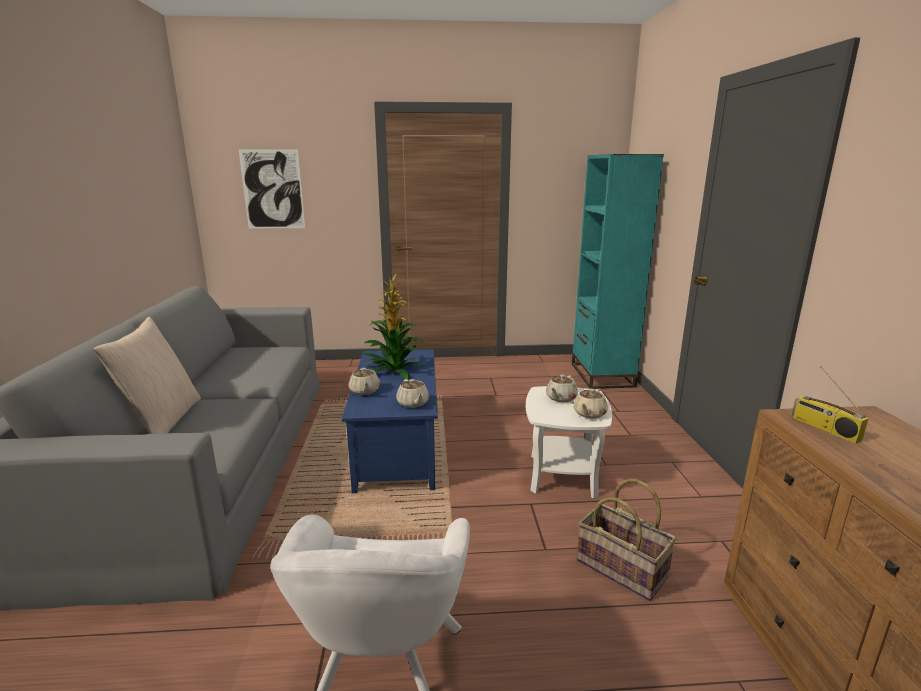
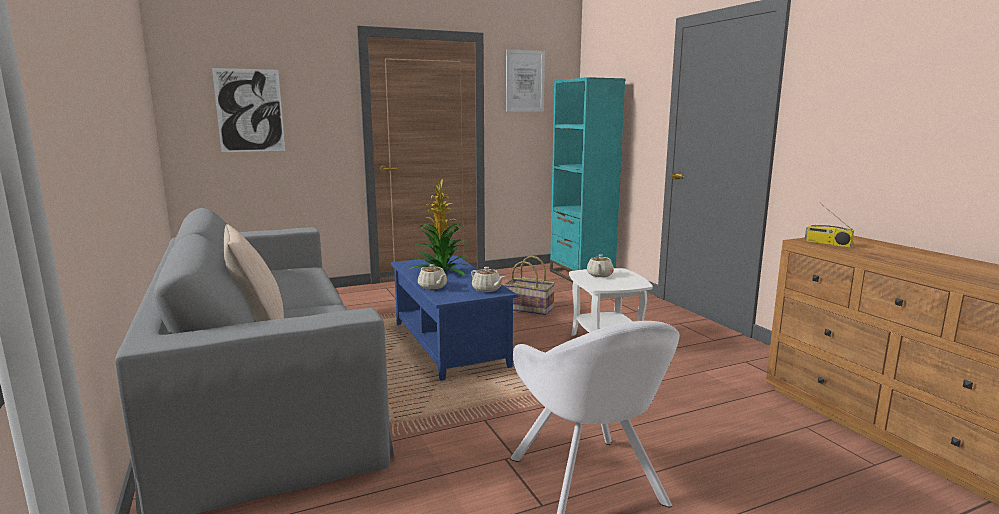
camera: 20 degrees left, 5 degrees down
(559, 155) = (525, 81): none -> picture
(589, 414) = (631, 281): beige teapot -> none
(622, 568) = (693, 387): basket -> basket (529, 308)

